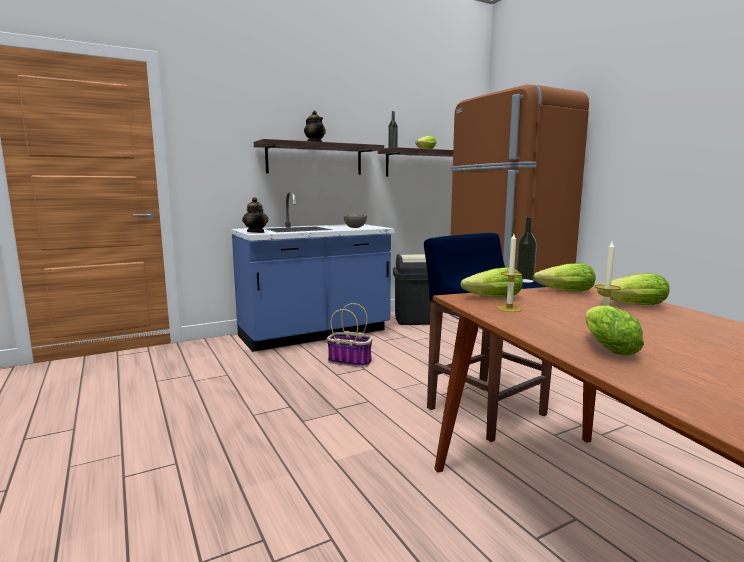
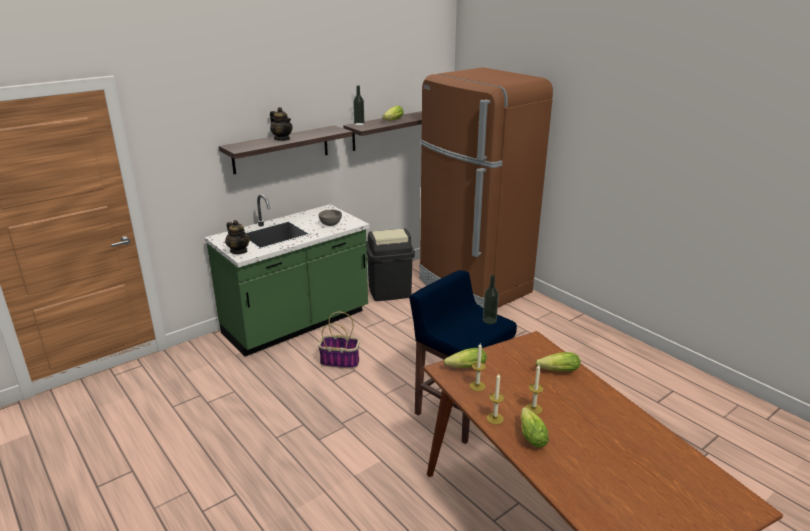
camera: 10 degrees left, 15 degrees up
(315, 334) = (297, 324): blue counter -> green counter
(538, 331) = (495, 418): none -> candle
(562, 291) = (514, 350): lettuce -> none

